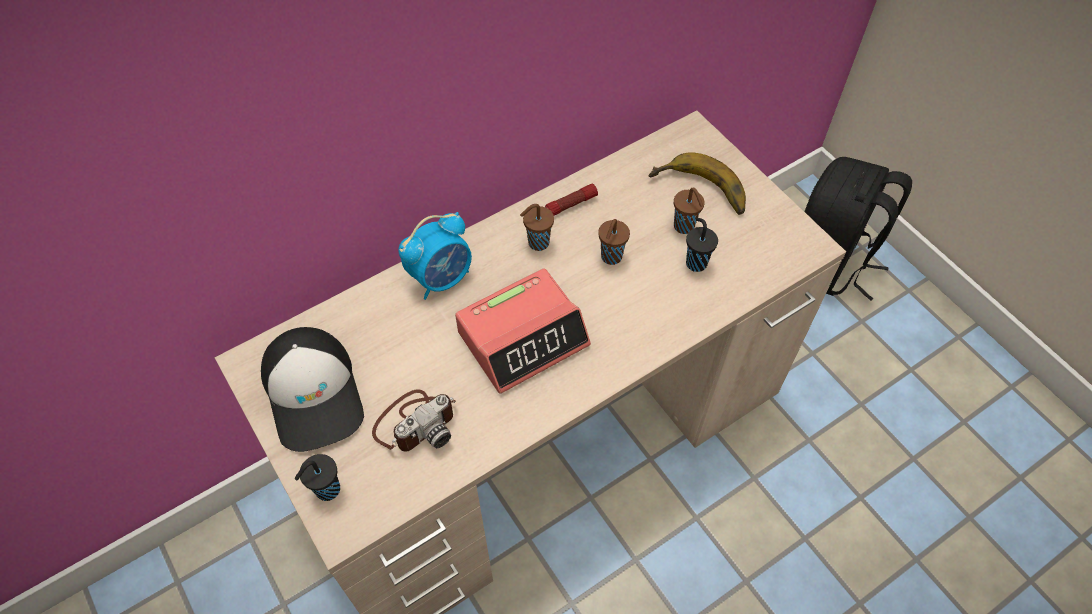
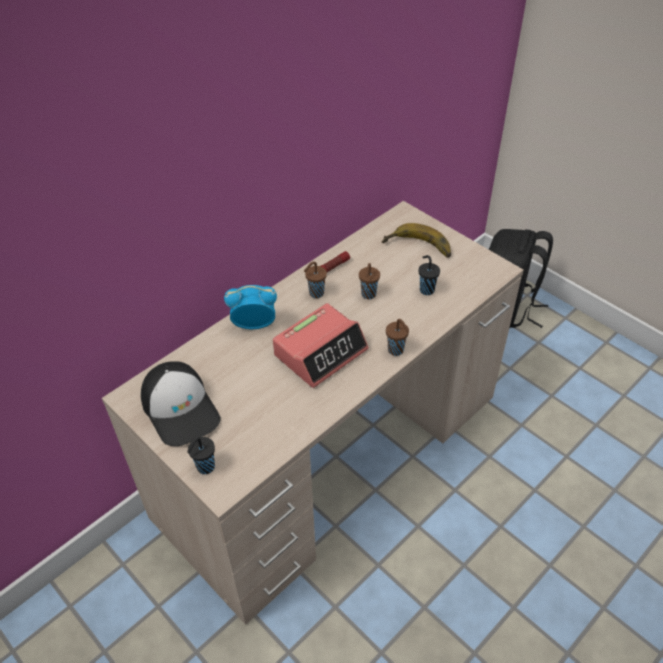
camera: 10 degrees left, 10 degrees down
(416, 422) = (258, 415): camera -> none
(441, 278) = (254, 324): alarm clock -> alarm clock turned 135 degrees counterclockwise
(684, 227) = (413, 270): brown cup -> brown cup (396, 351)

